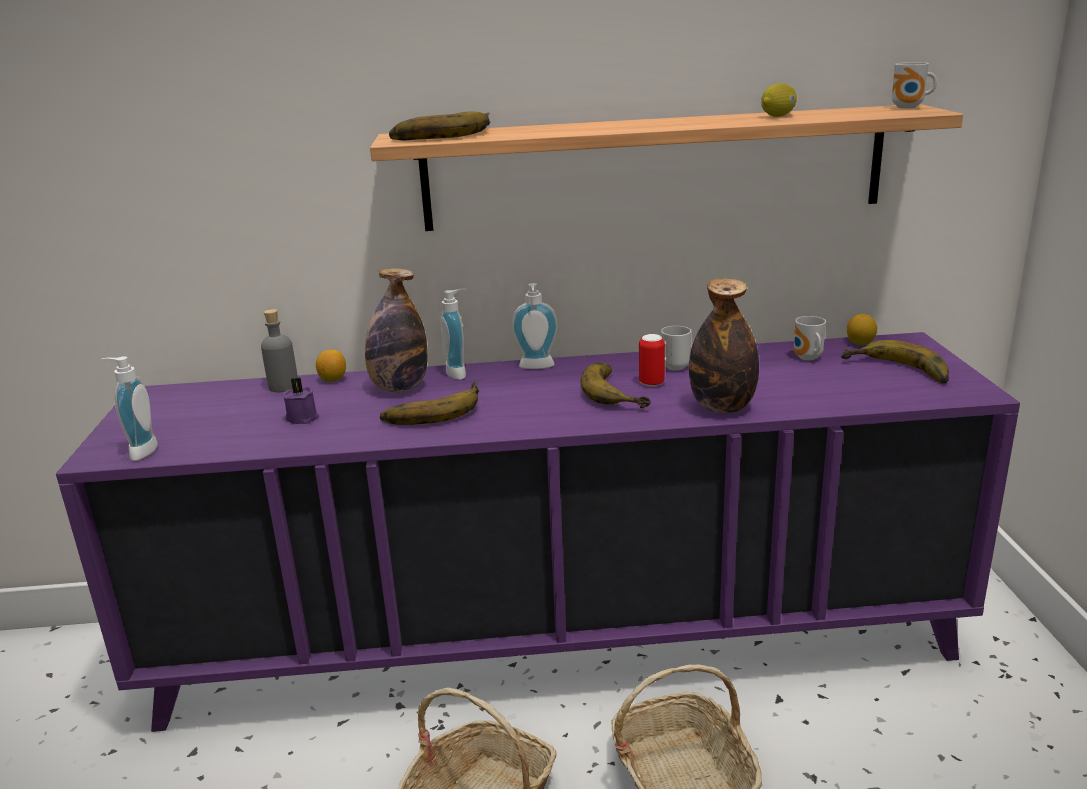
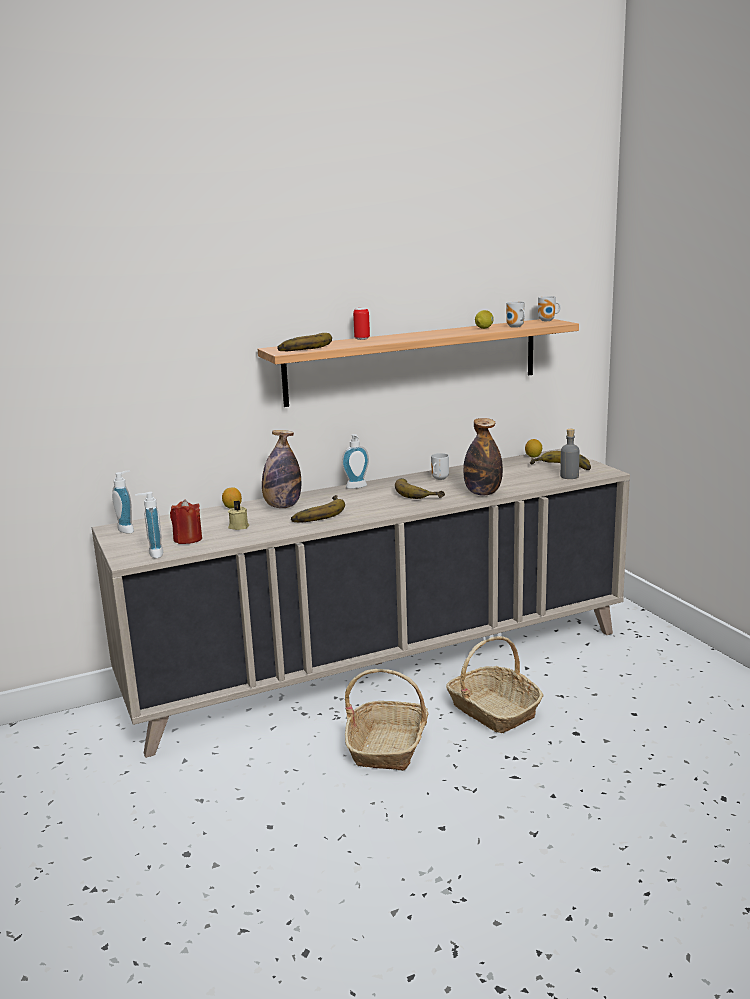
camera: 20 degrees left, 5 degrees down
(213, 430) = (188, 539): none -> red candle
(283, 386) = (203, 514): grey bottle -> grey bottle (569, 476)
(302, 417) = (238, 526): purple candle -> beige candle
(460, 373) = (312, 495): soap dispenser -> soap dispenser (128, 529)
(555, 643) = (381, 667): purple cabinet -> beige cabinet
(651, 383) = (433, 487): can -> can (362, 339)
(807, 358) = (510, 466): mug -> mug (515, 327)

